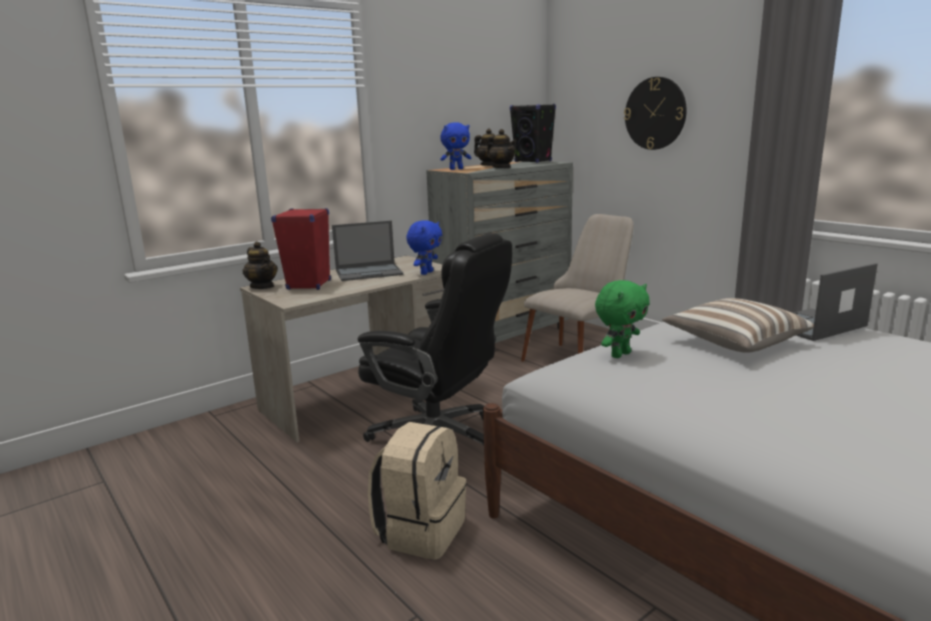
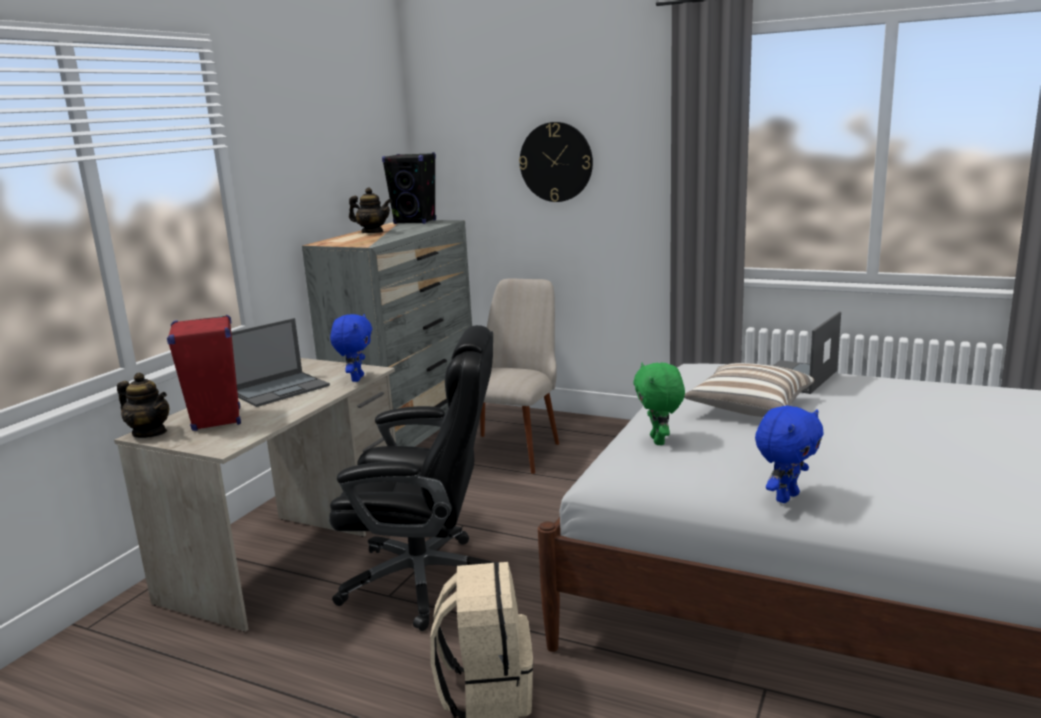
camera: 25 degrees left, 0 degrees up
(456, 169) = (341, 241): blue plush toy -> blue plush toy (785, 497)
(501, 168) = (397, 235): teapot -> none
(620, 354) = (659, 441): green plush toy -> green plush toy turned 150 degrees clockwise

